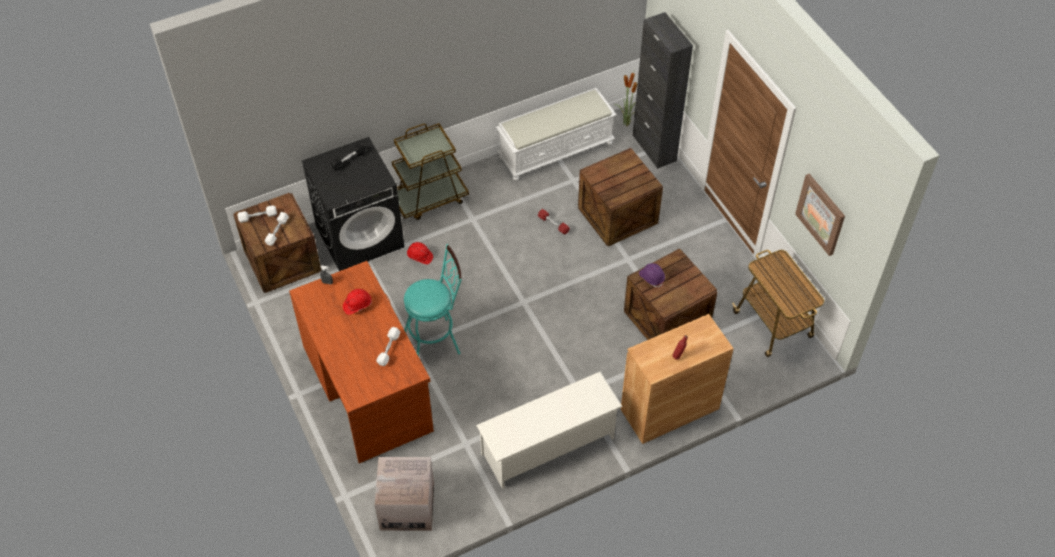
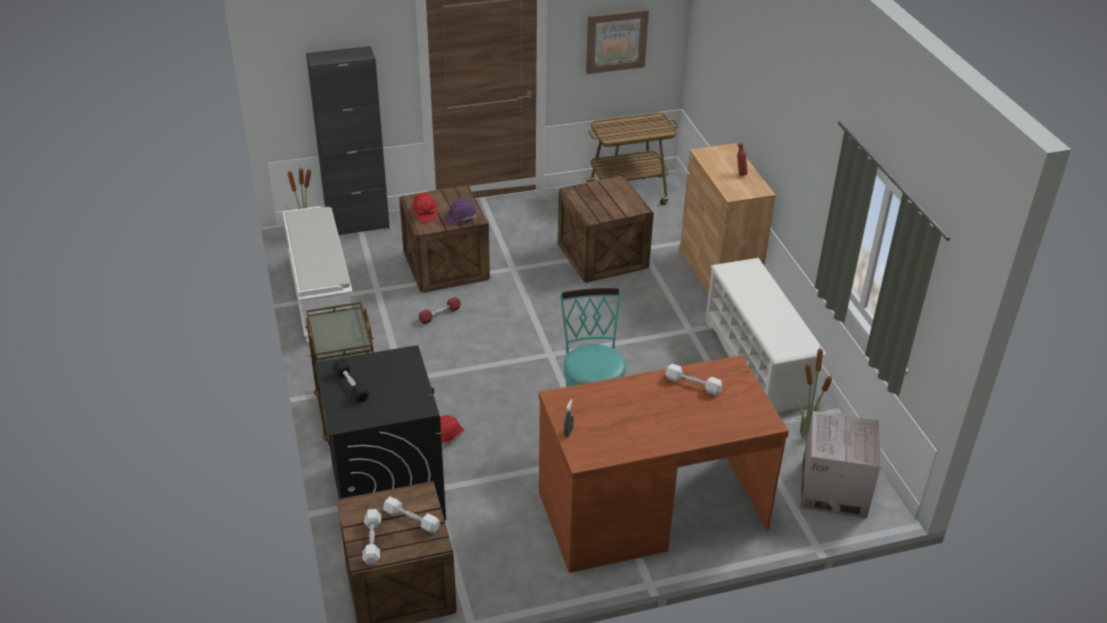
camera: 80 degrees left, 15 degrees down
(357, 305) = (614, 406): red hard hat -> red hard hat (424, 213)
(466, 486) = (806, 435): none -> potted plant
(651, 277) = (594, 211): purple hard hat -> purple hard hat (461, 218)

